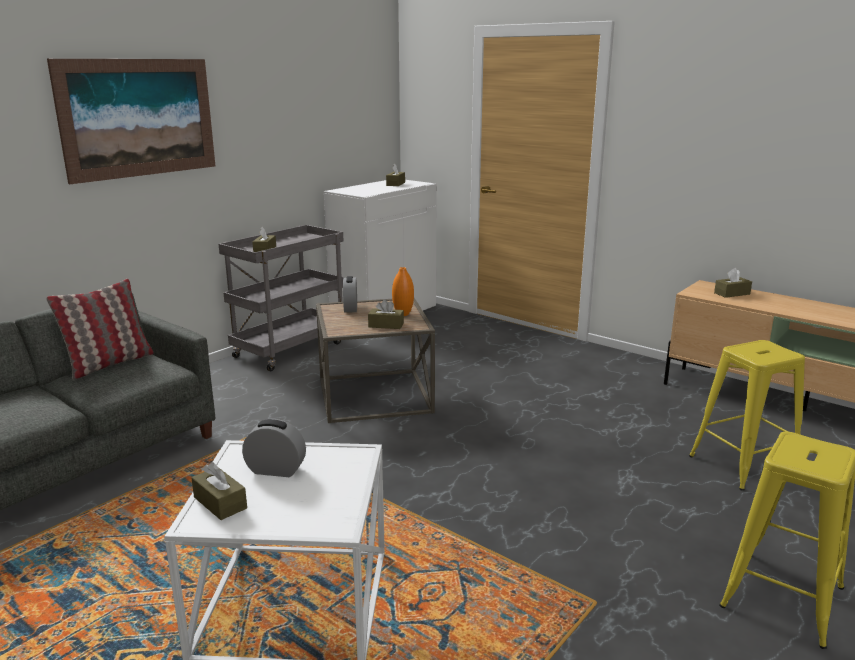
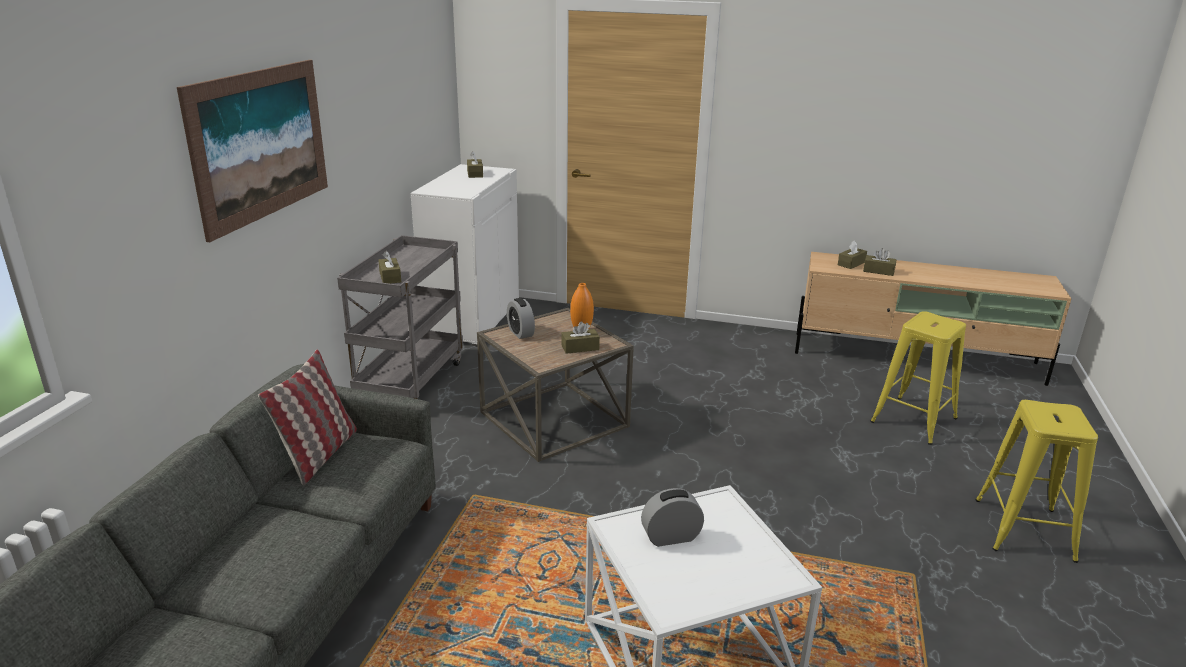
camera: 25 degrees left, 5 degrees up
(220, 503) = (665, 585): brown tissue box -> brown tissue box (878, 271)

